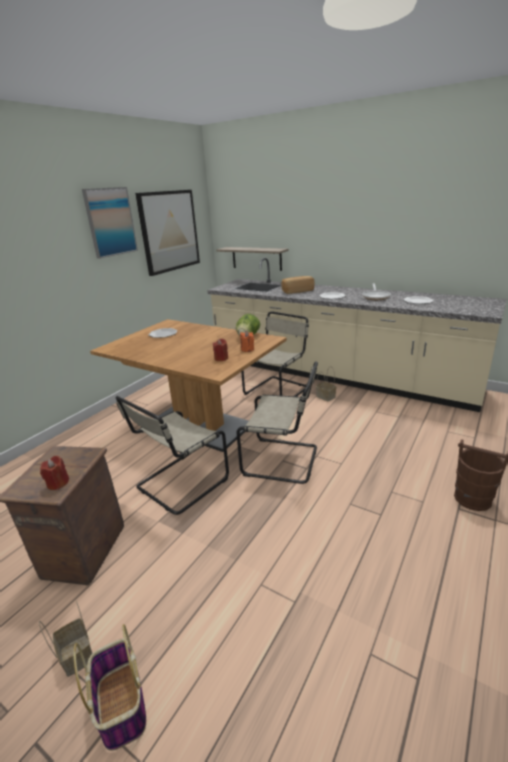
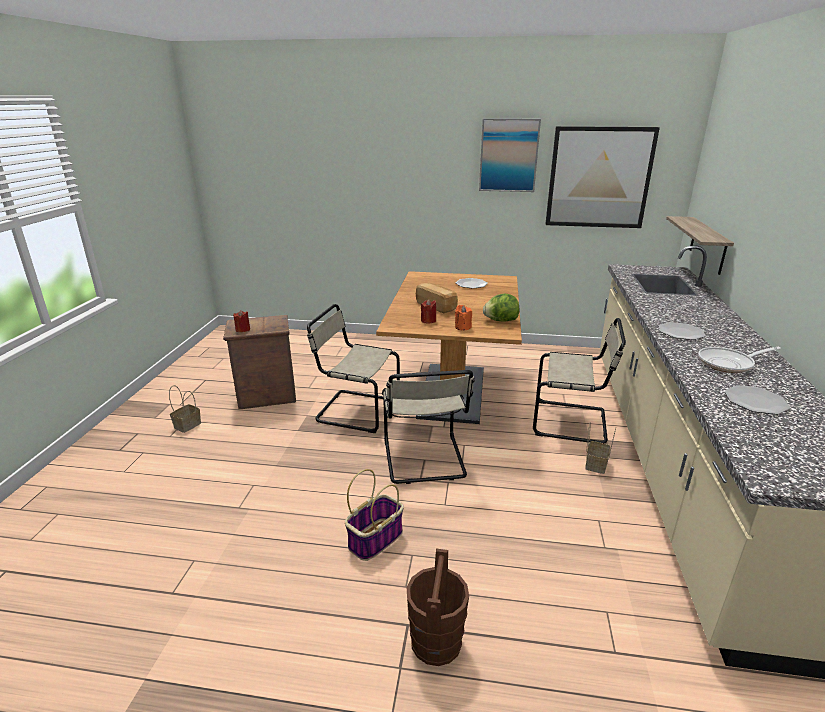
camera: 65 degrees right, 0 degrees up
(121, 703) = (157, 452): basket -> basket (375, 539)
(297, 291) = (677, 308): bread -> bread (436, 306)

